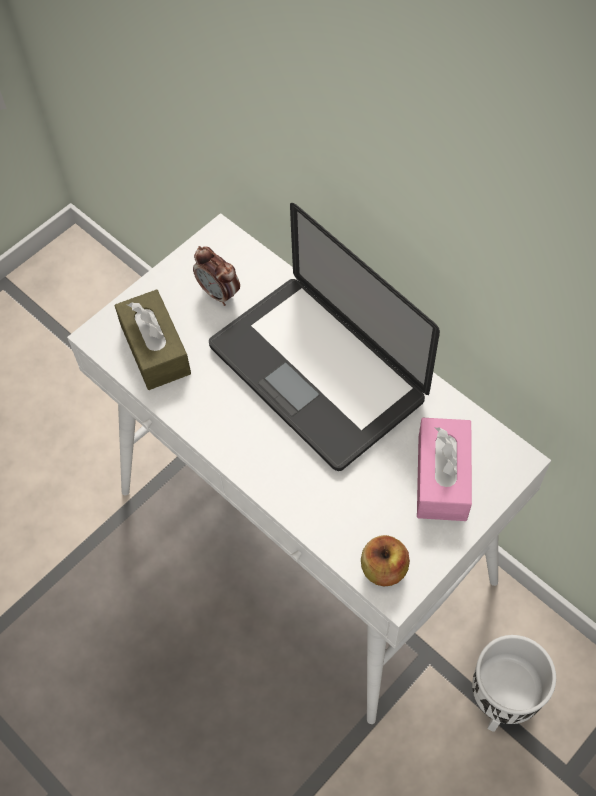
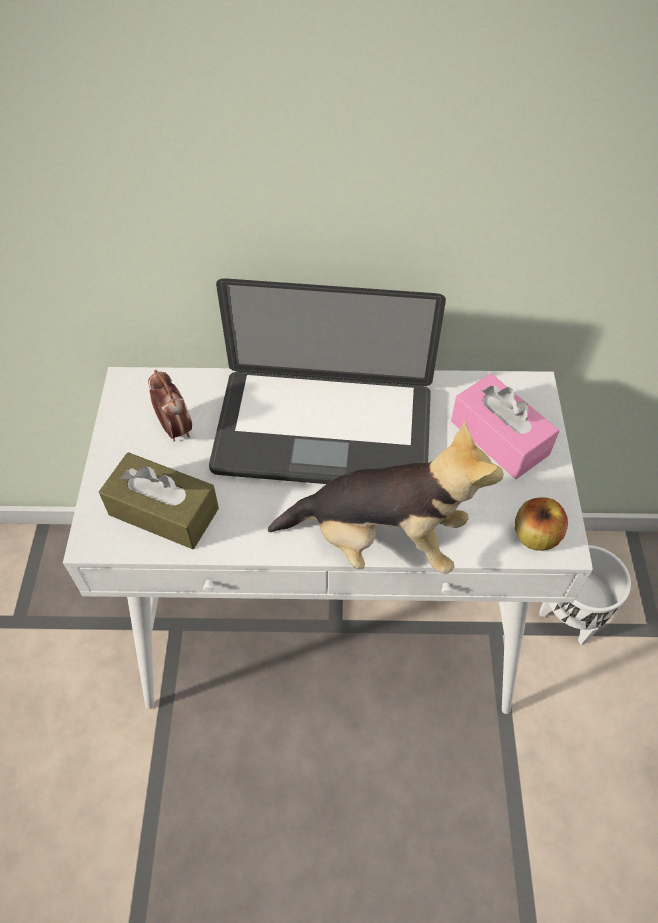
camera: 45 degrees left, 5 degrees down
(219, 294) = (175, 428): alarm clock -> alarm clock turned 120 degrees counterclockwise
(272, 482) = (381, 540): none -> plush toy

